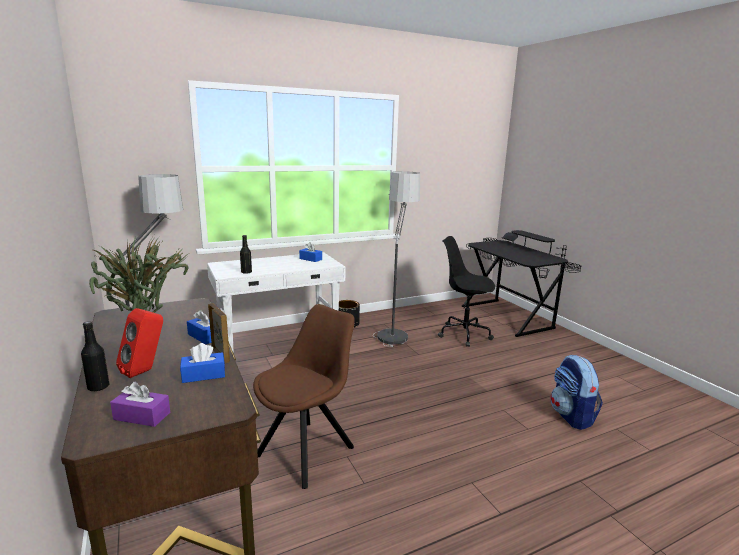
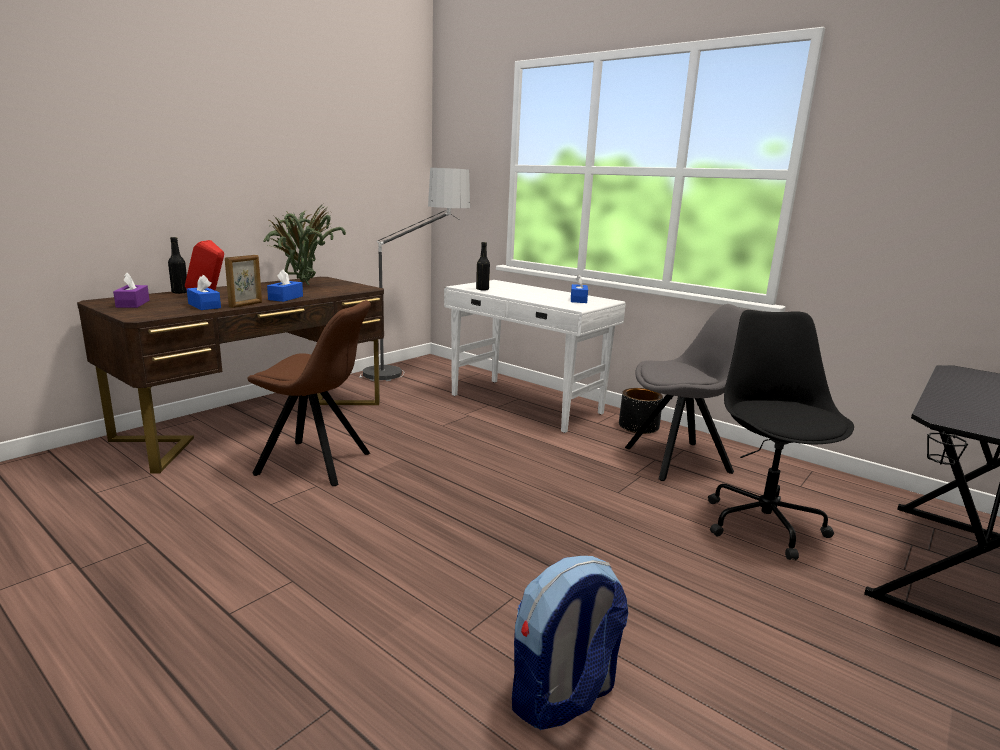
camera: 65 degrees right, 0 degrees up
(394, 329) = (678, 460): floor lamp -> grey chair

